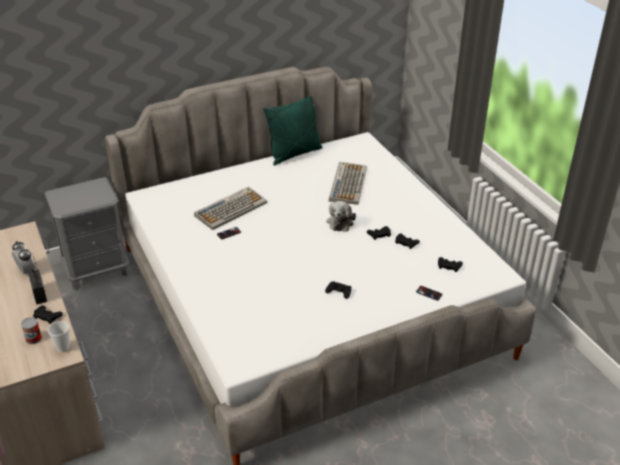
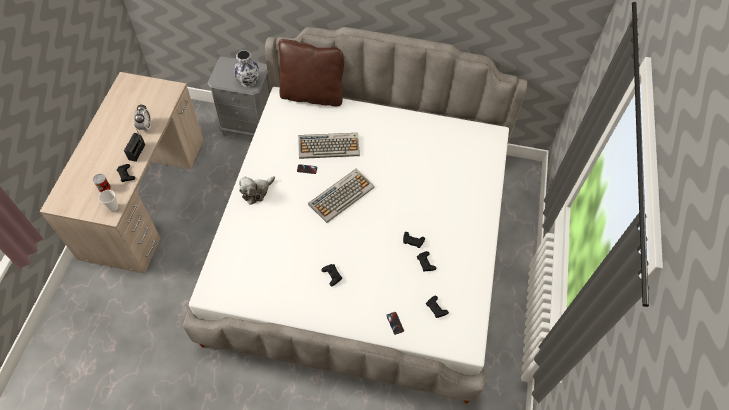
camera: 35 degrees right, 20 degrees up
(98, 196) = (248, 81): none -> vase
(173, 182) = (312, 95): none -> brown pillow
(294, 154) = (425, 117): green pillow -> none
(340, 221) = (396, 209): plush toy -> plush toy (256, 192)
(347, 184) = (437, 174): keyboard -> keyboard (341, 195)

